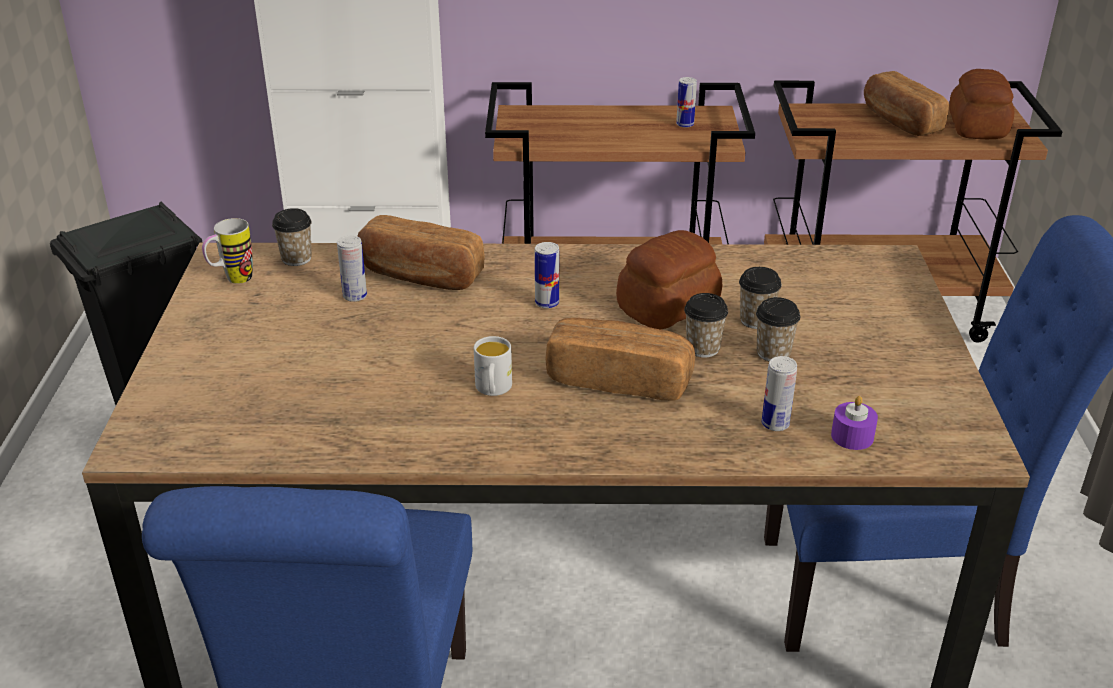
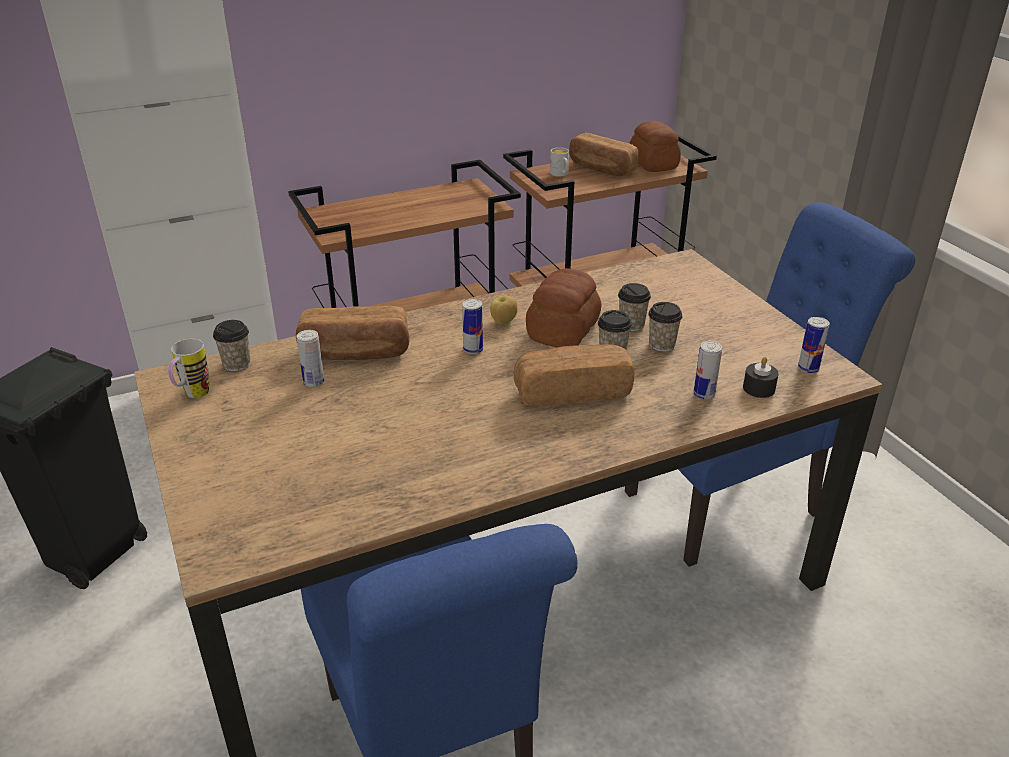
camera: 25 degrees left, 0 degrees up
(493, 390) = (486, 425): white mug -> white mug (560, 174)
(606, 280) = (503, 322): none -> apple
(685, 124) = (455, 198): can -> can (808, 368)
(852, 436) = (758, 388): purple candle -> black candle

